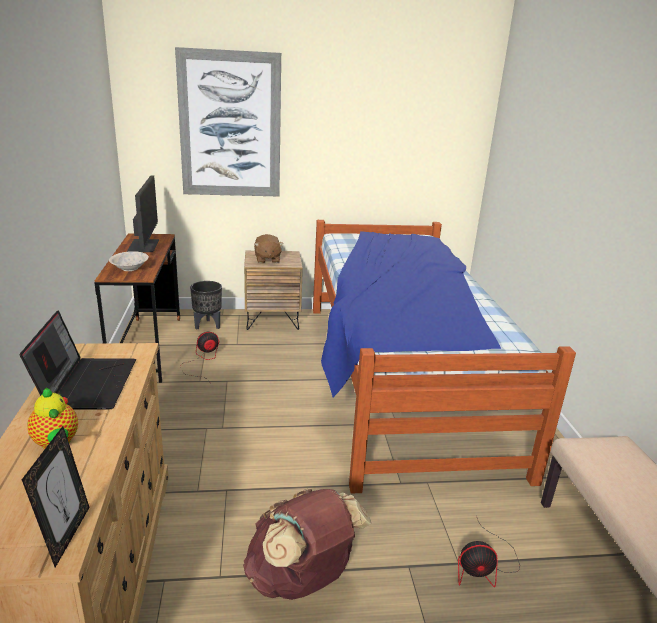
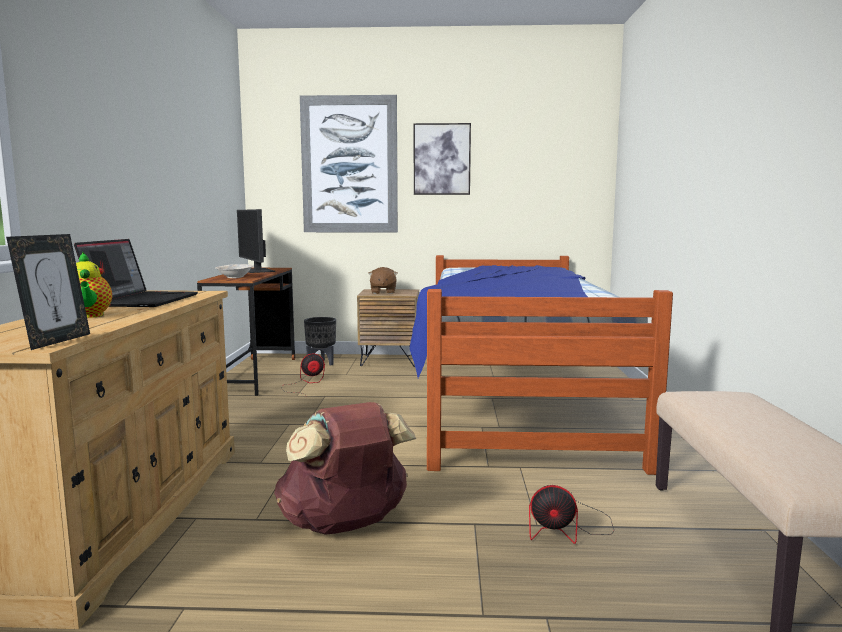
camera: 10 degrees right, 15 degrees down
(143, 245) = (257, 270): monitor -> monitor turned 150 degrees clockwise
(325, 124) = (442, 159): none -> picture

